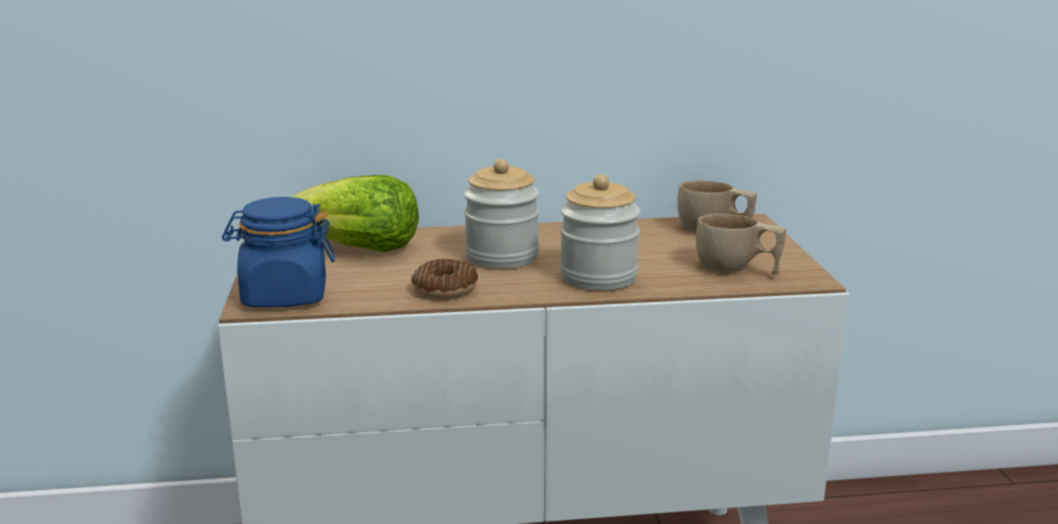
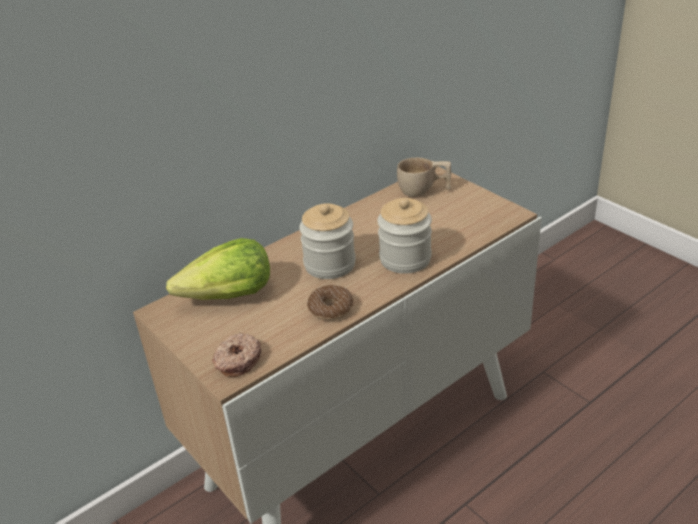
camera: 30 degrees left, 15 degrees up
(284, 296) = (237, 360): blue jar -> donut
(737, 270) = (471, 221): beige cup -> none

